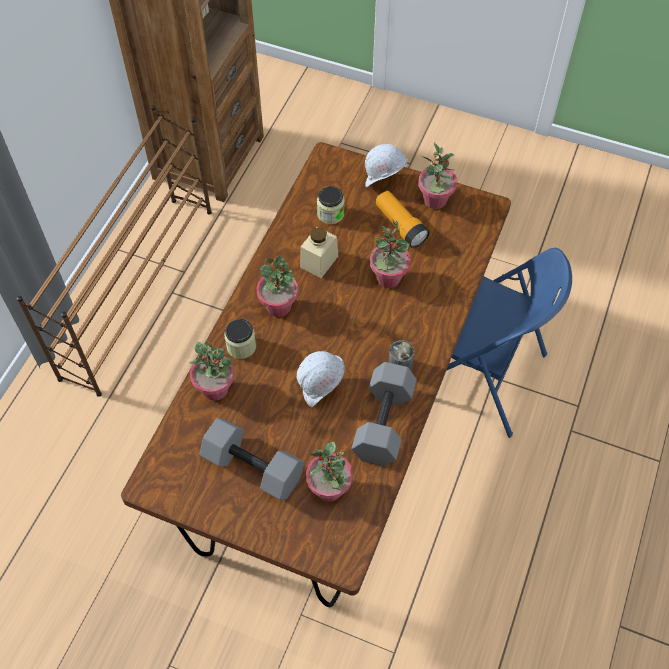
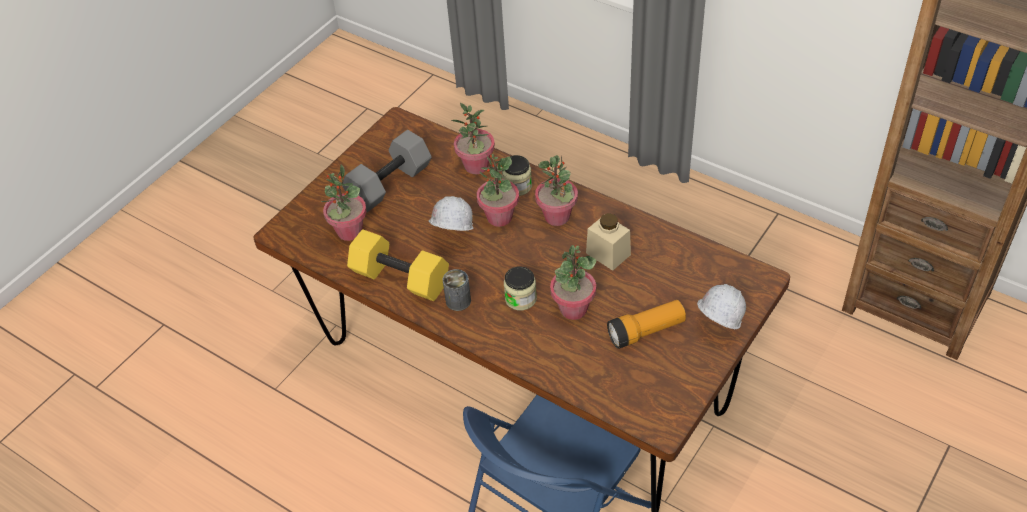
camera: 105 degrees right, 10 degrees down
(140, 290) = (718, 231): brown shoe rack -> none
(330, 214) = (674, 271): jar -> jar (520, 299)
(385, 424) = (399, 279): grey dumbbell -> yellow dumbbell
(435, 200) = (681, 372): potted plant -> potted plant (499, 217)

